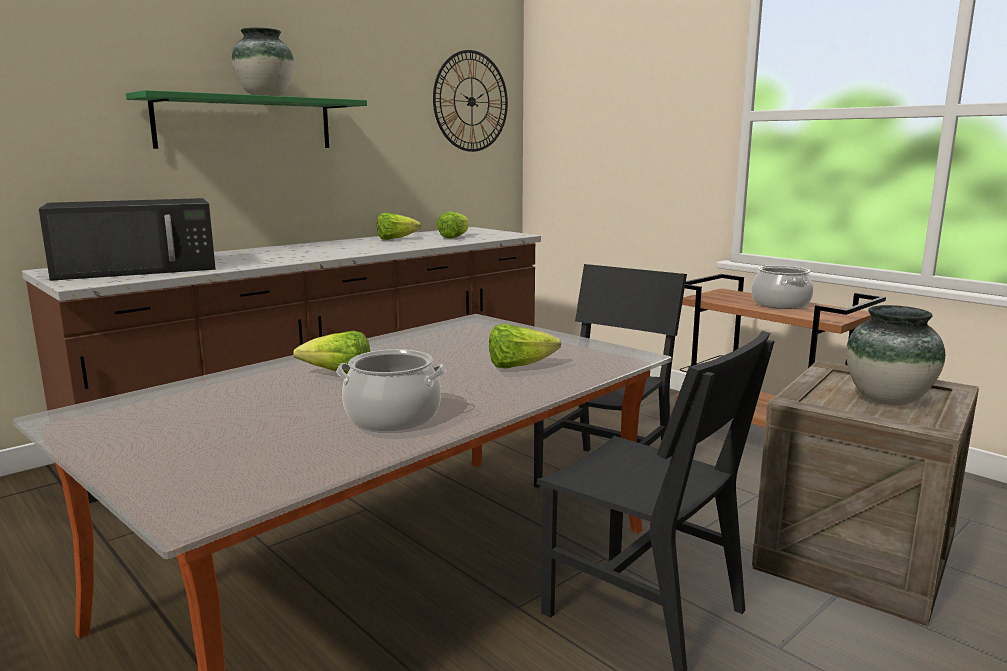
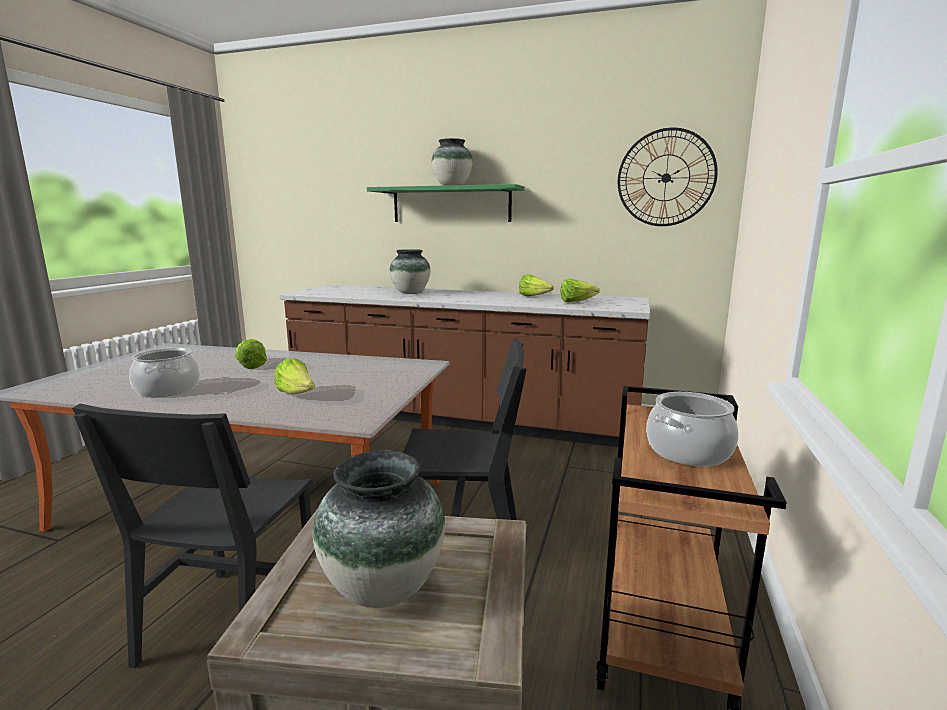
camera: 60 degrees right, 0 degrees up
(139, 268) = (348, 290): black microwave -> none
(250, 256) = (411, 293): none -> vase

